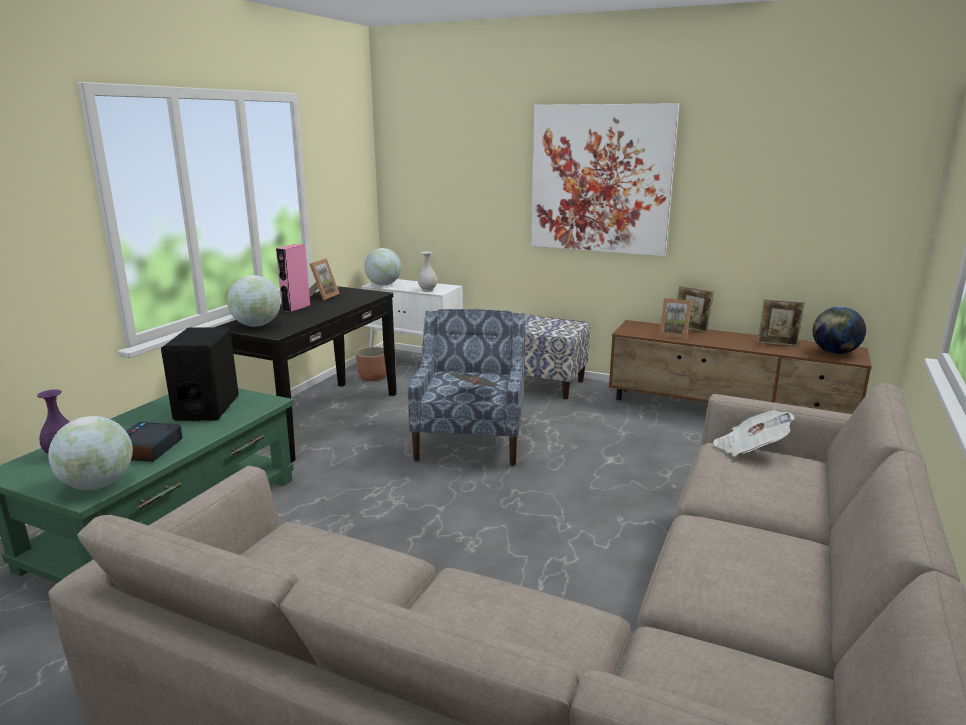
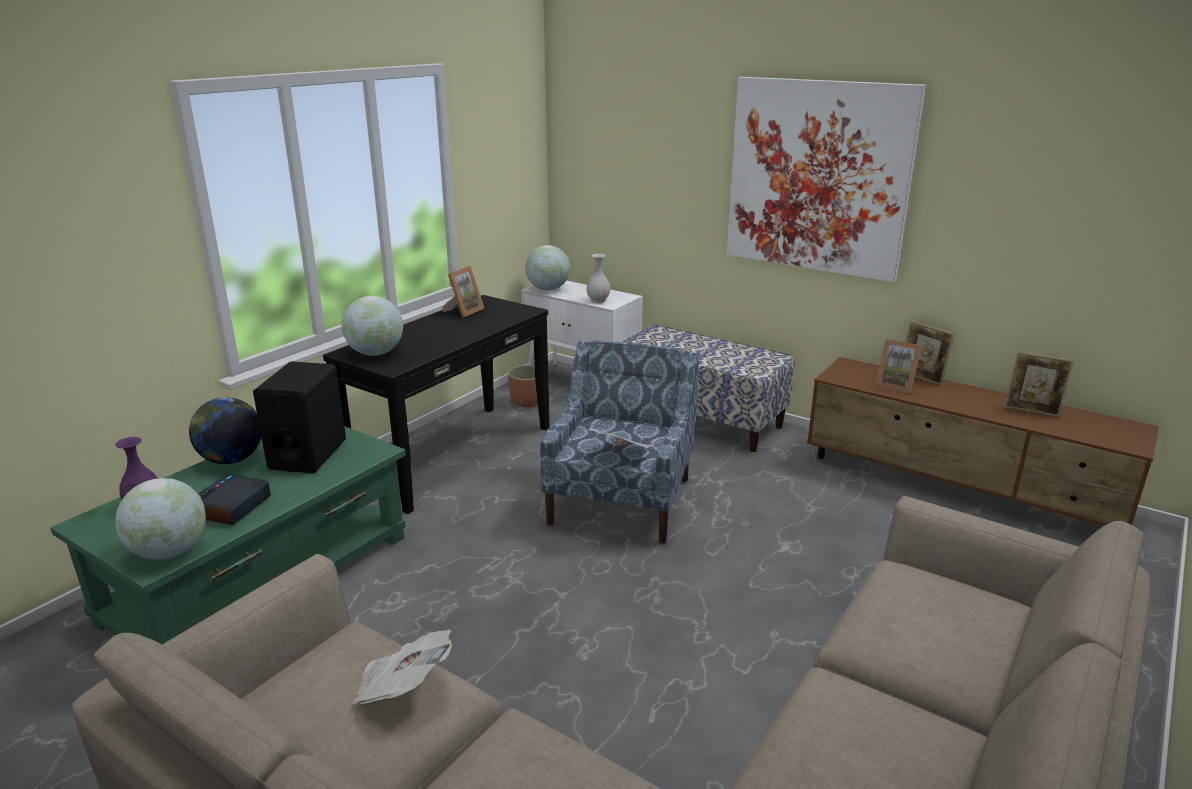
camera: 10 degrees right, 5 degrees up
(296, 308) = (428, 328): pink speaker -> none
(750, 449) = (935, 579): newspaper -> newspaper (404, 687)
(834, 352) = (1107, 432): globe -> globe (231, 460)

